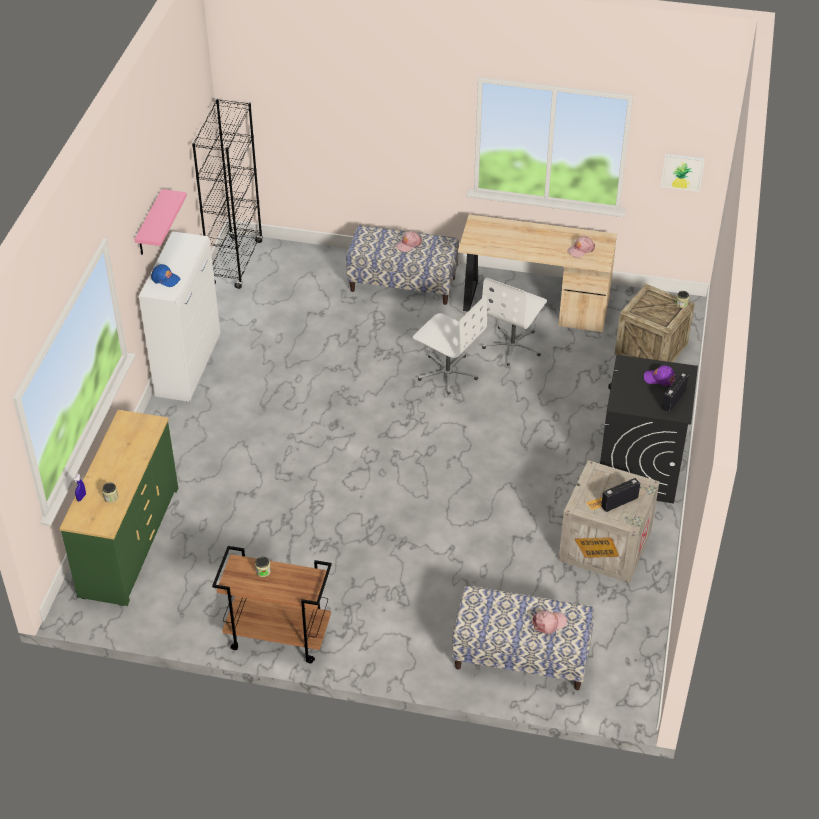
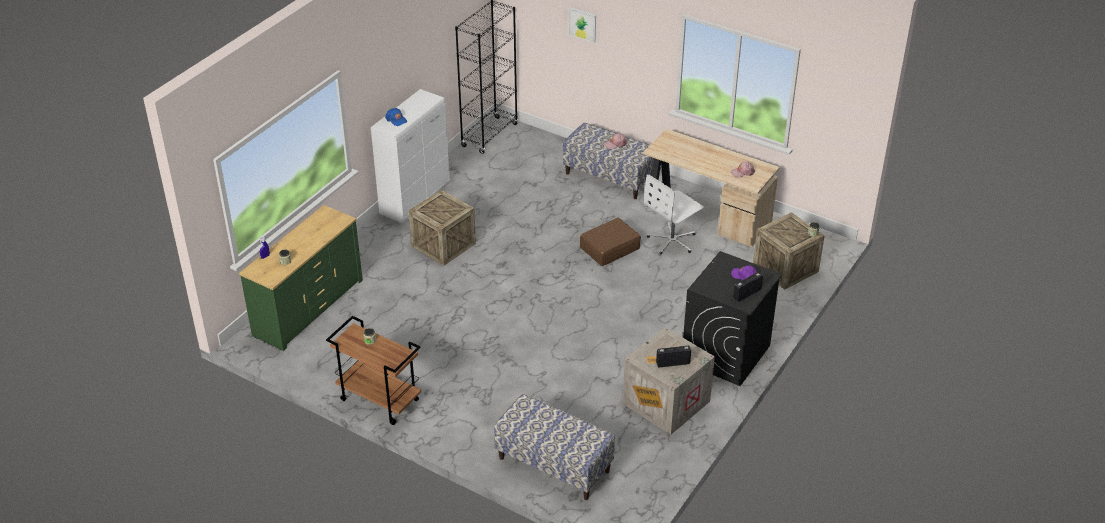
camera: 20 degrees right, 5 degrees down
(149, 224) = (395, 76): pink shelf -> none
(253, 417) = (443, 245): none -> crate
(447, 373) = (609, 248): white office chair -> brown suitcase
(549, 623) = (572, 437): pink cap -> none
(682, 172) = (837, 123): picture -> picture (582, 24)

